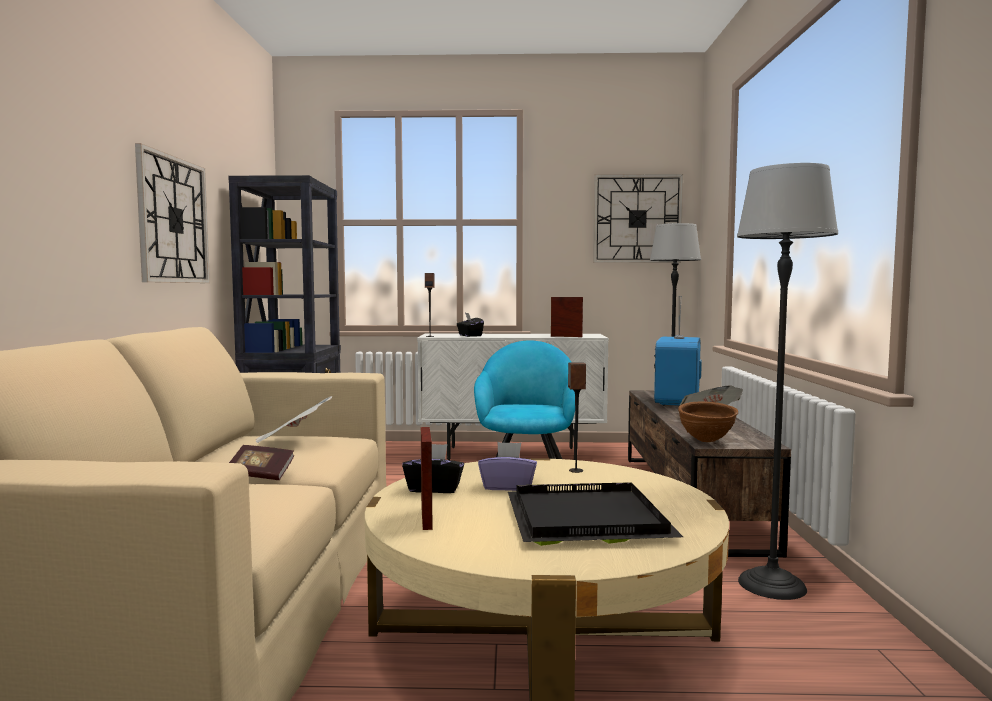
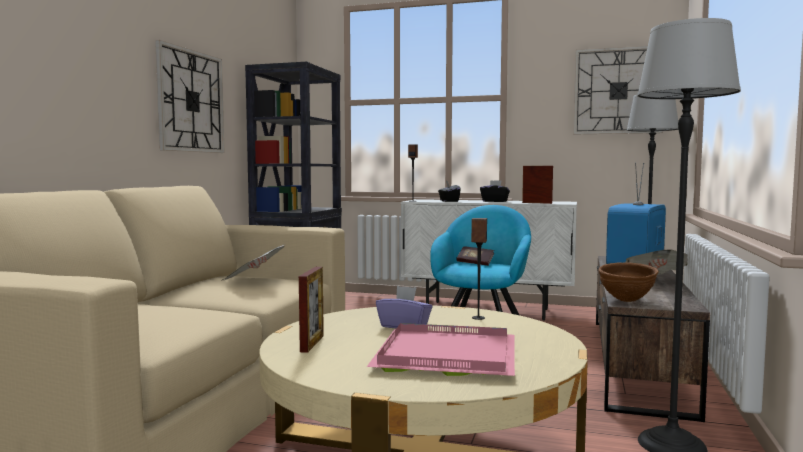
camera: 15 degrees right, 0 degrees up
(260, 475) = (210, 303): book -> book (475, 263)
(434, 488) = (340, 323): black tissue box -> black tissue box (494, 201)
(584, 520) = (444, 356): black tray -> pink tray

